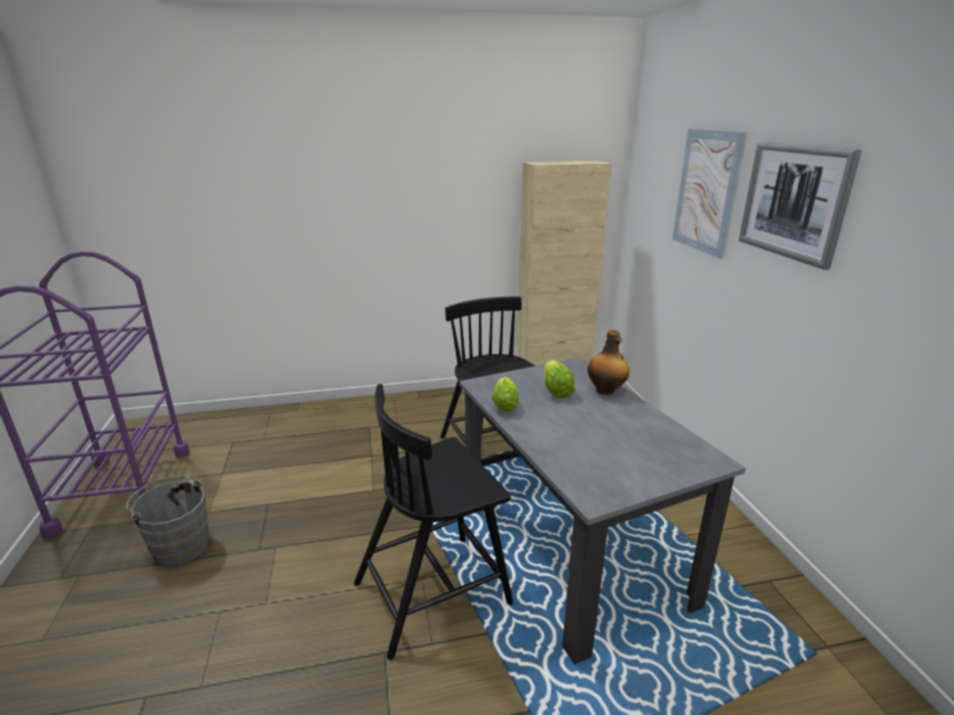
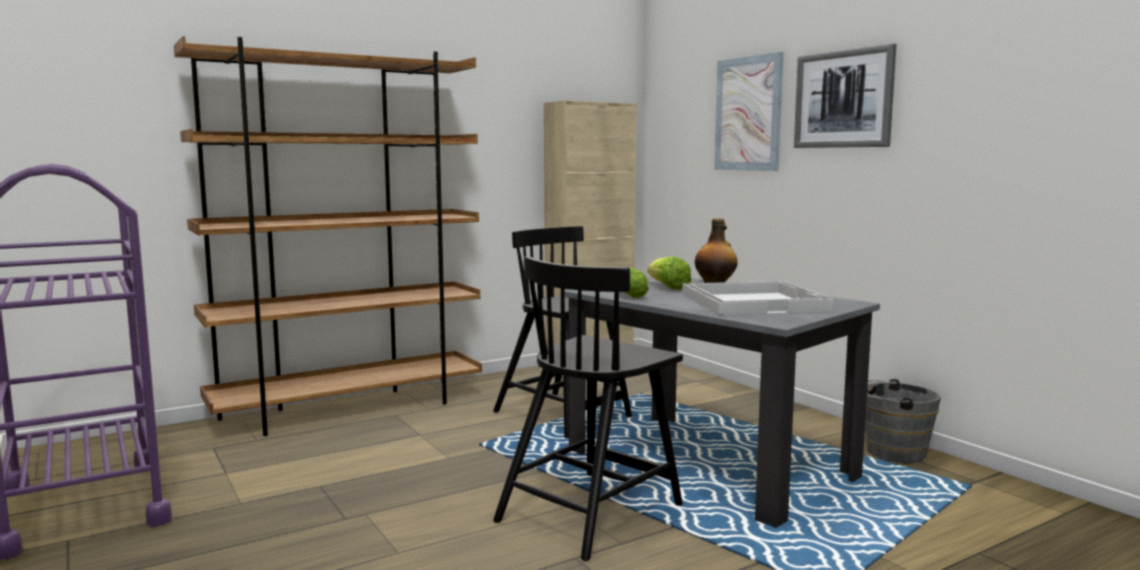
camera: 20 degrees left, 15 degrees down
(179, 545) = (227, 533): grey bucket -> grey bucket (890, 451)
(344, 413) = (350, 409): none -> brown bookcase
(611, 438) = (753, 301): none -> white tray

